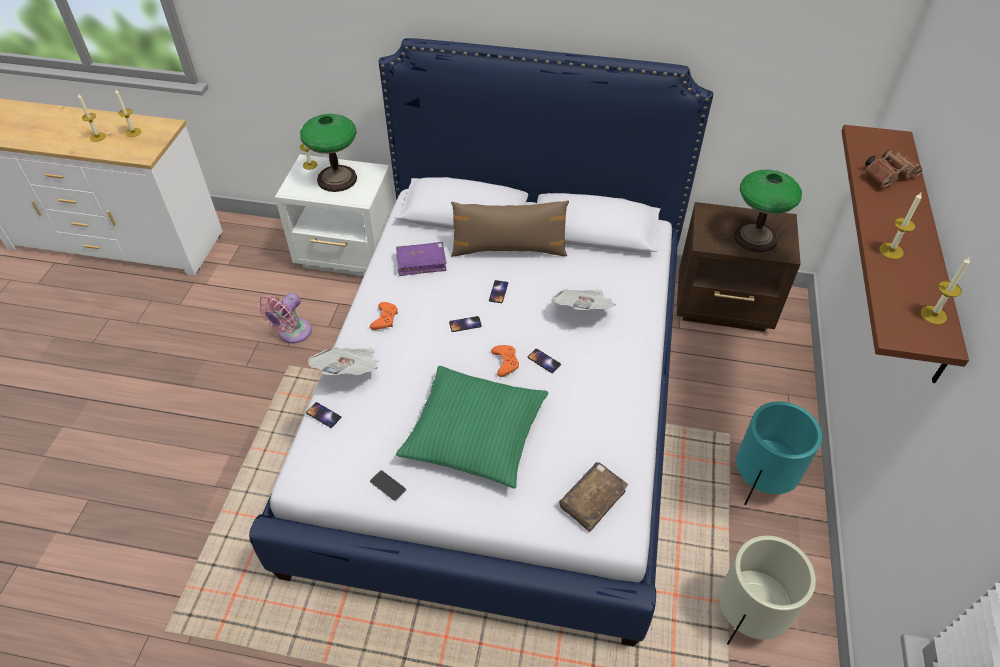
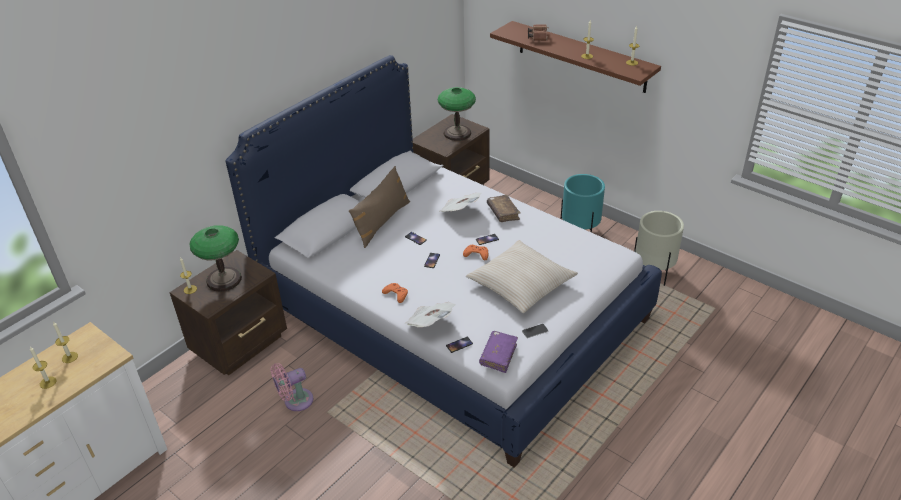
camera: 60 degrees left, 10 degrees down
(292, 333) = (295, 401): pink fan -> pink fan turned 90 degrees clockwise
(348, 255) = (241, 344): white nightstand -> brown nightstand
(421, 263) = (358, 263): purple book -> purple book (498, 355)
(474, 433) = (521, 284): green pillow -> beige pillow
(592, 500) = (595, 256): brown book -> brown book (503, 212)

